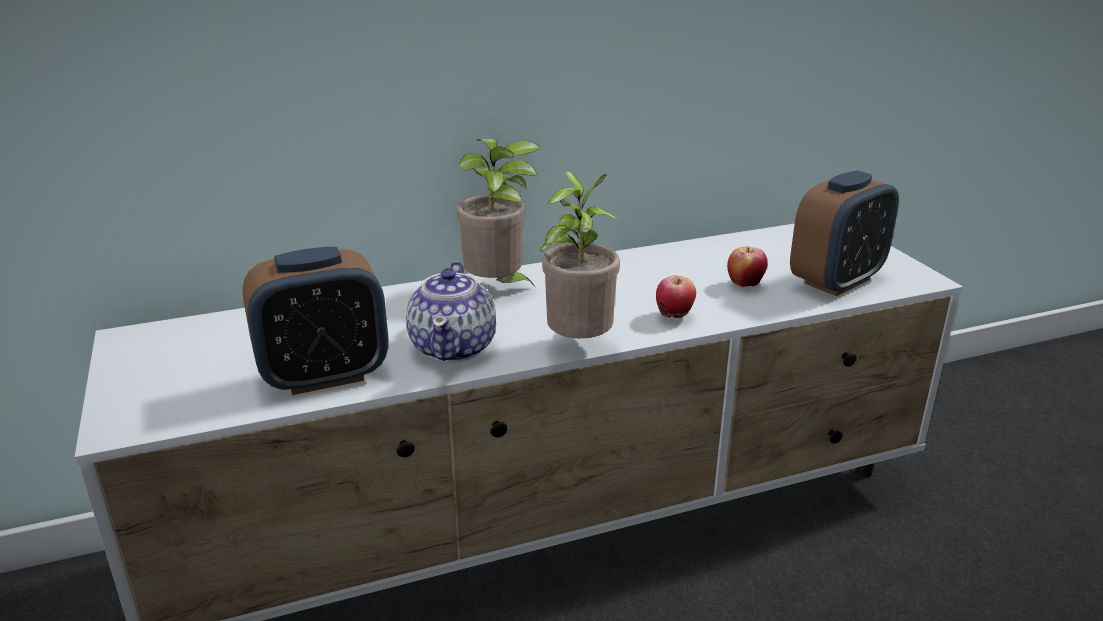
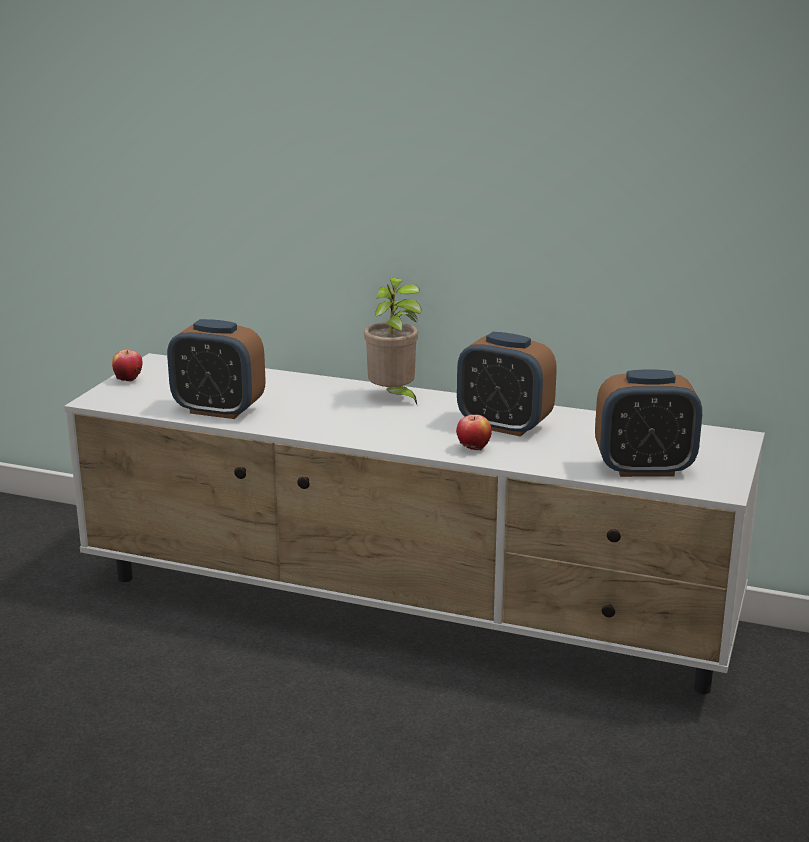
camera: 40 degrees right, 5 degrees down
(454, 347) = (308, 419): teapot -> none
(578, 345) = (381, 442): potted plant -> none
(653, 281) = (504, 426): none -> alarm clock
(745, 284) = (566, 448): apple -> apple (128, 380)

